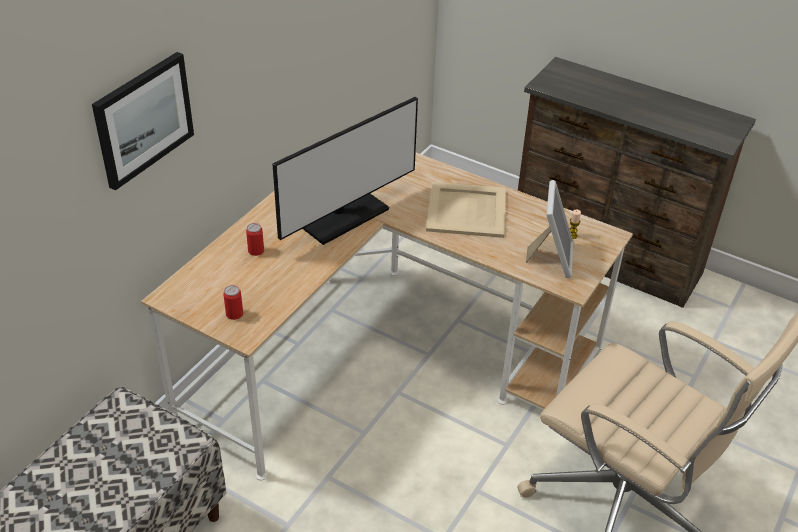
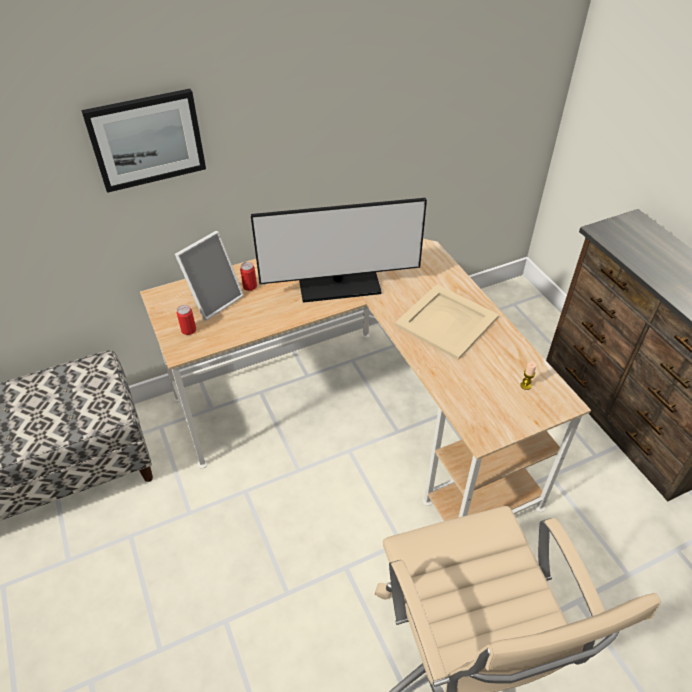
camera: 35 degrees right, 5 degrees up
(551, 258) = (485, 398): picture frame -> picture frame (214, 300)

